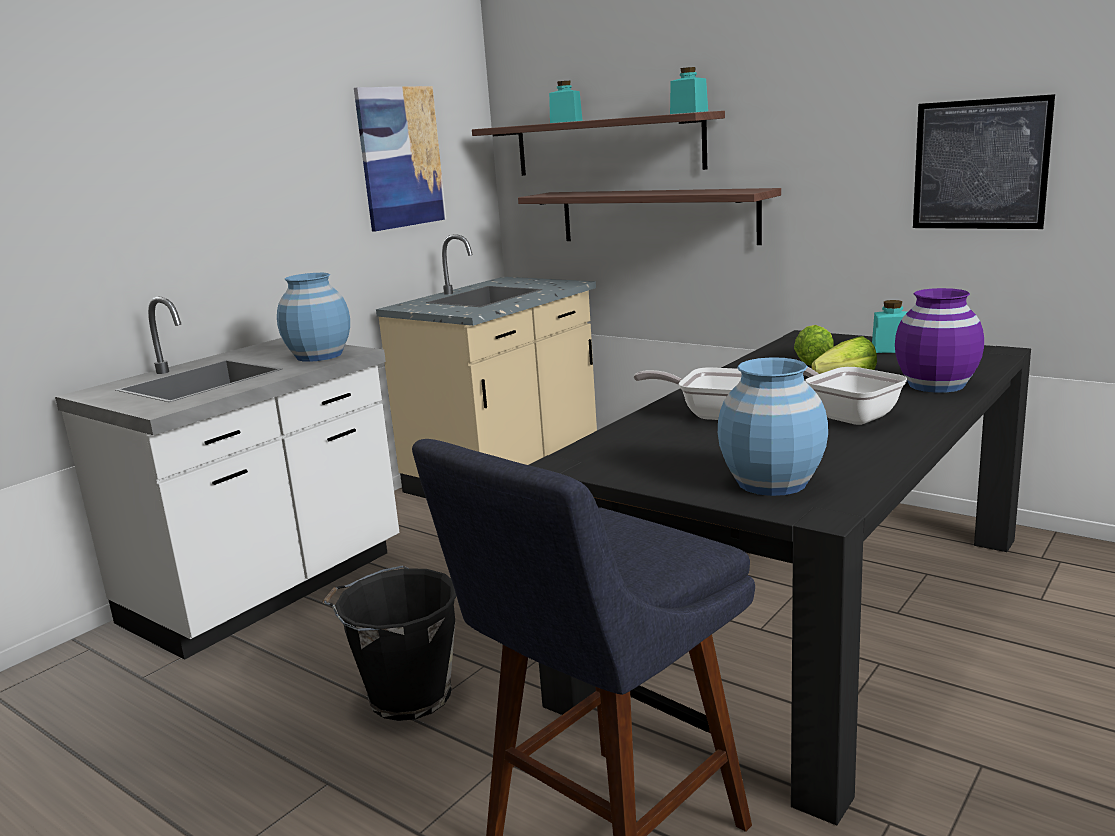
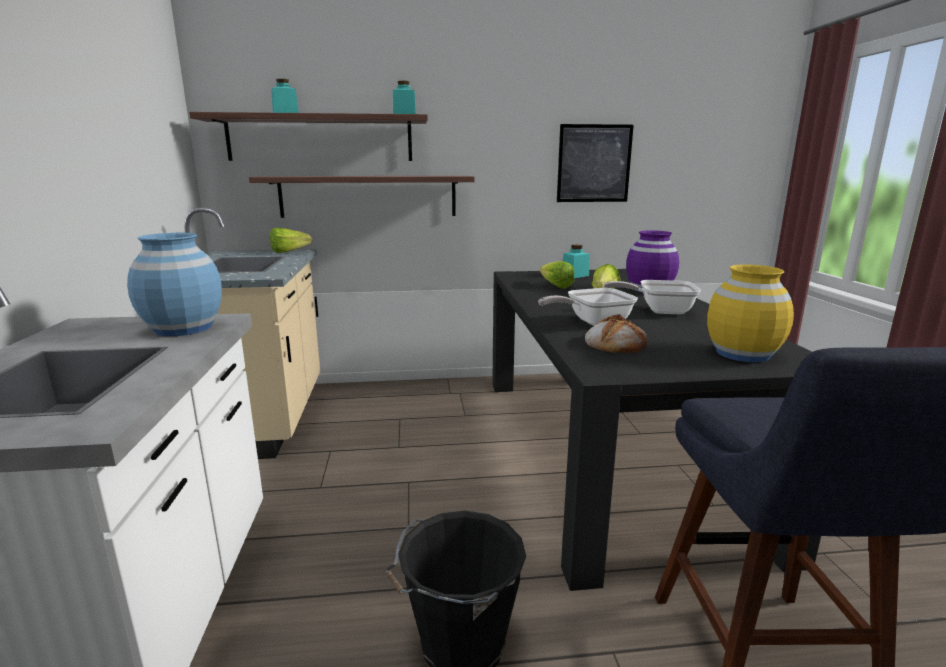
camera: 45 degrees left, 0 degrees up
(400, 157) = (137, 127): picture -> none
(563, 283) = (292, 252): none -> lettuce
(667, 439) = (615, 343): none -> bread
(772, 482) = (742, 353): blue vase -> yellow vase

